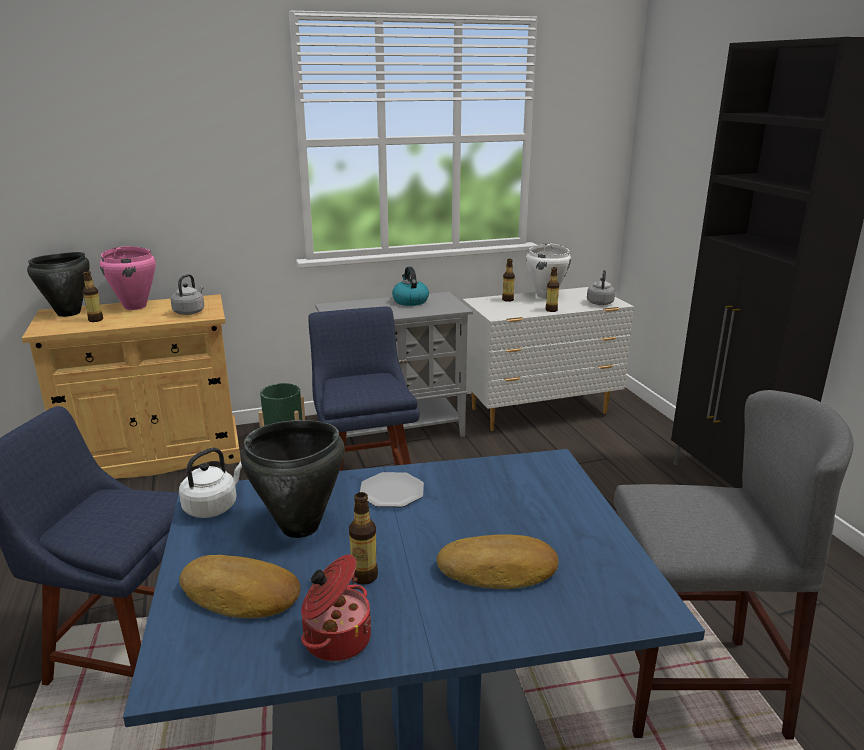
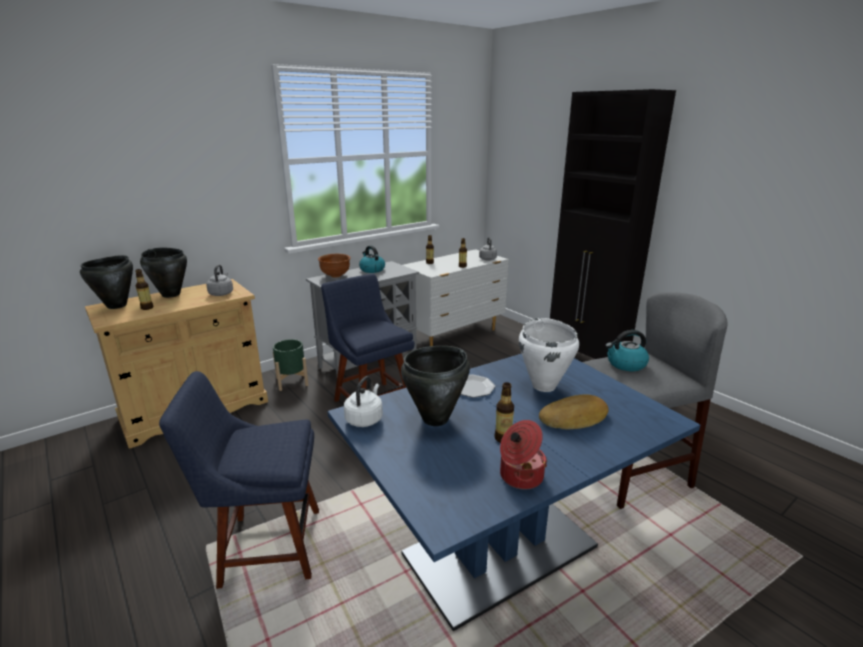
camera: 20 degrees left, 0 degrees up
(135, 306) = (171, 294): pink cooking pot -> black cooking pot
(239, 595) = (437, 467): bread -> none
(355, 305) = (335, 276): none -> brown bowl
(546, 296) = (451, 258): white cooking pot -> white cooking pot (544, 386)
(680, 502) = (625, 364): none -> kettle

